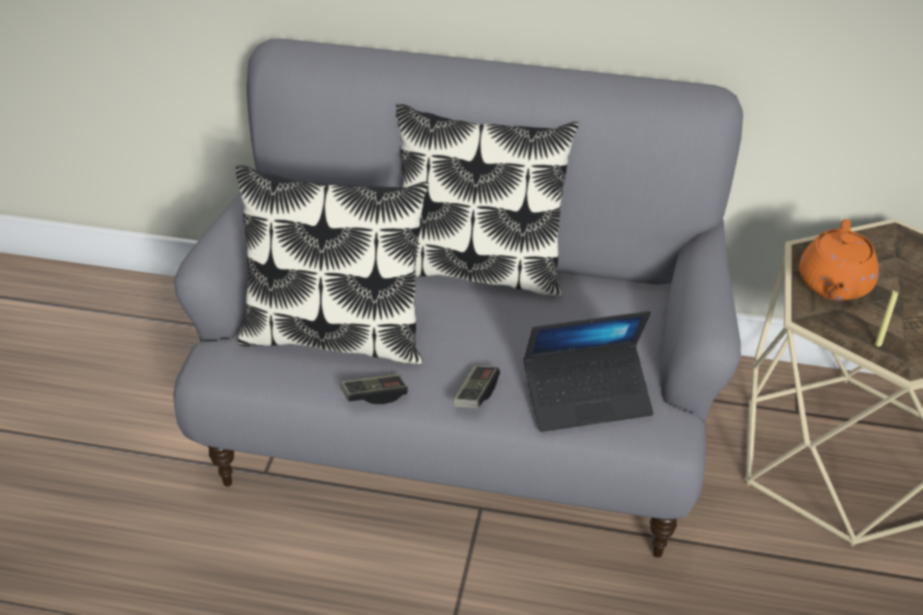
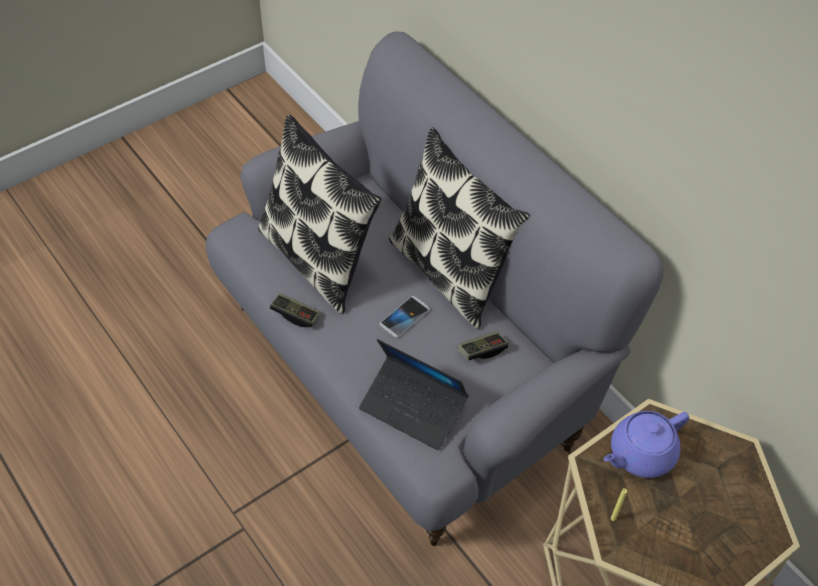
camera: 40 degrees right, 10 degrees up
(476, 394) = (351, 357): game controller -> game controller (482, 350)
(484, 329) = (404, 317): none -> phone
(834, 284) = (640, 454): orange teapot -> purple teapot

